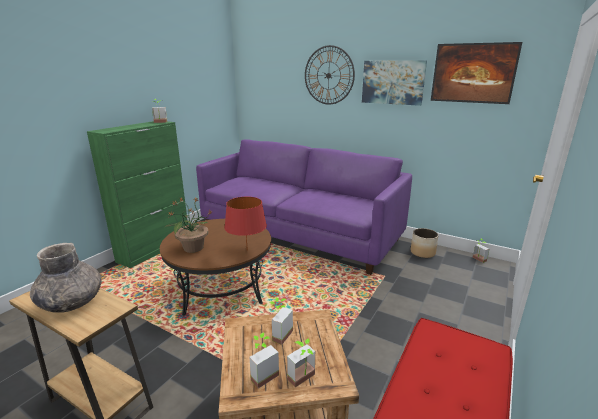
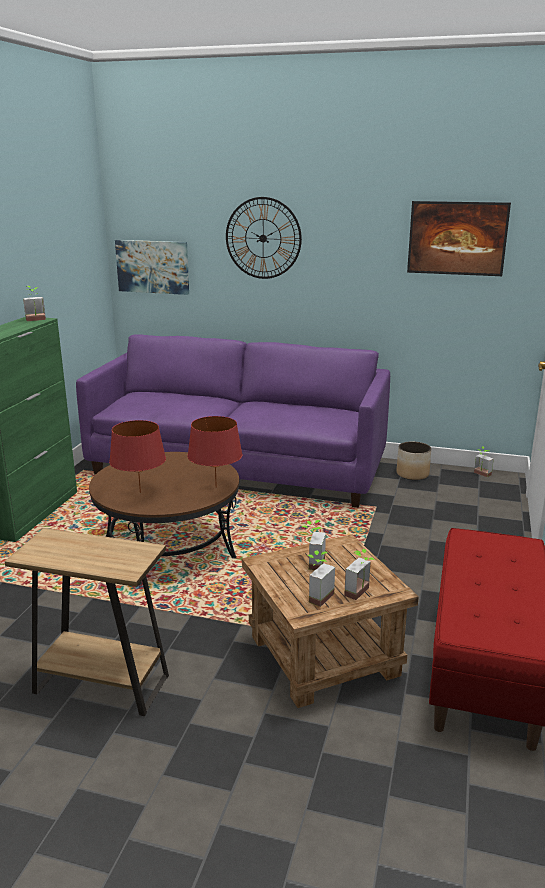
camera: 15 degrees left, 0 degrees up
(71, 302) = (86, 552): grey vase -> none
(192, 248) = (140, 493): potted plant -> red table lamp
(393, 82) = (356, 248): picture -> picture (153, 266)

